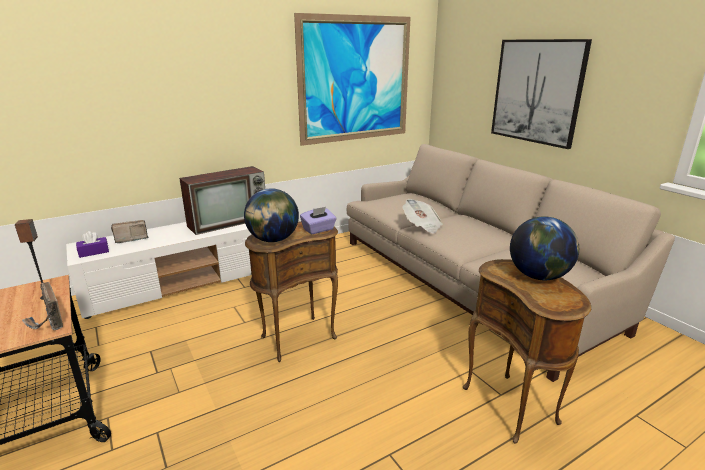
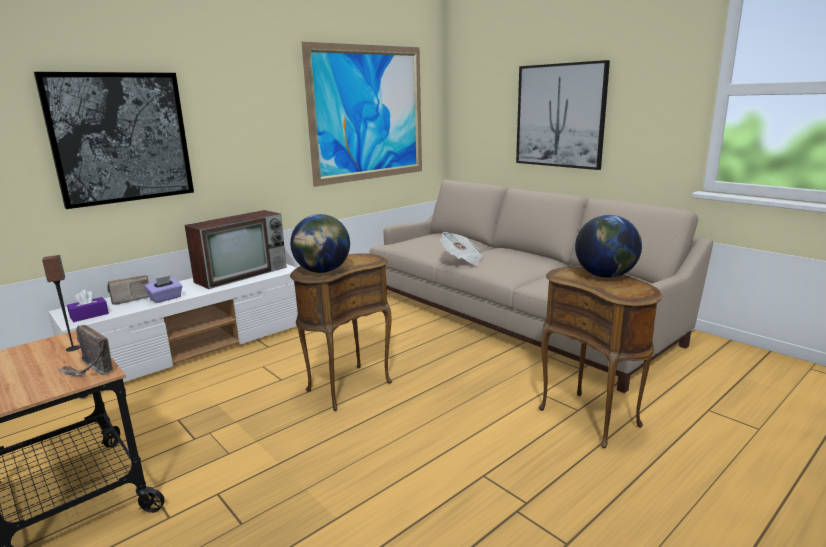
camera: 10 degrees left, 5 degrees down
(127, 101) = (121, 138): none -> picture
(318, 230) = (367, 259): purple tissue box -> purple tissue box (166, 298)

